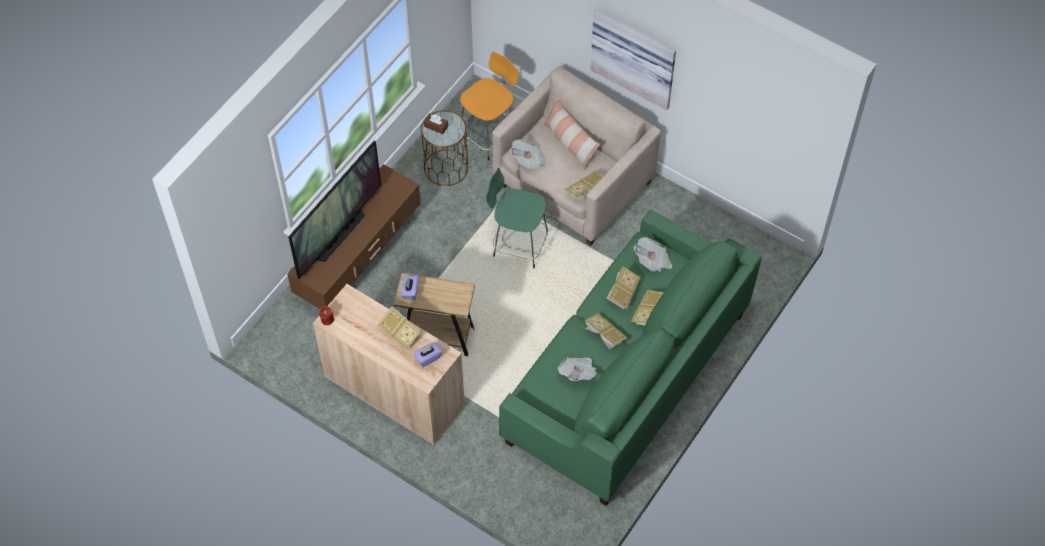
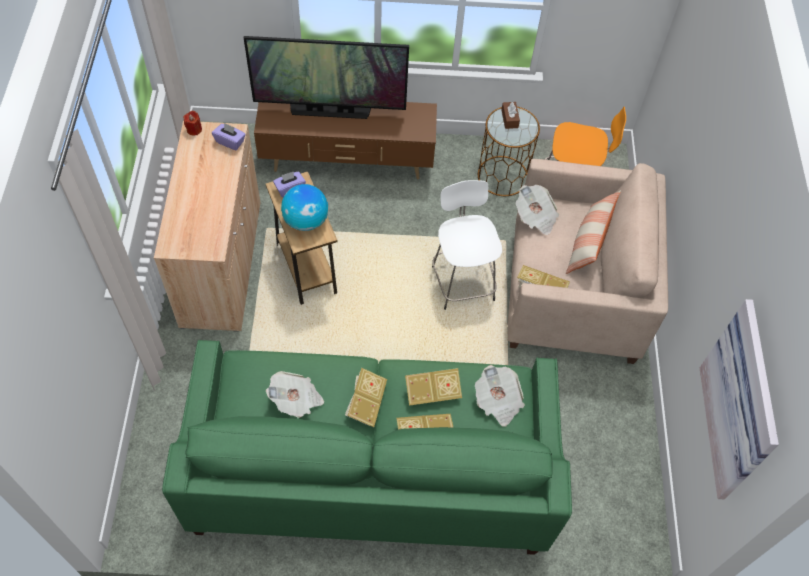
camera: 55 degrees right, 0 degrees up
(401, 333) = (216, 196): book -> none
(428, 358) = (199, 235): purple tissue box -> purple tissue box (230, 142)
(445, 295) = (306, 221): none -> globe
(518, 244) = (462, 281): green stool -> white stool
(634, 56) = (706, 205): picture -> picture (743, 402)

